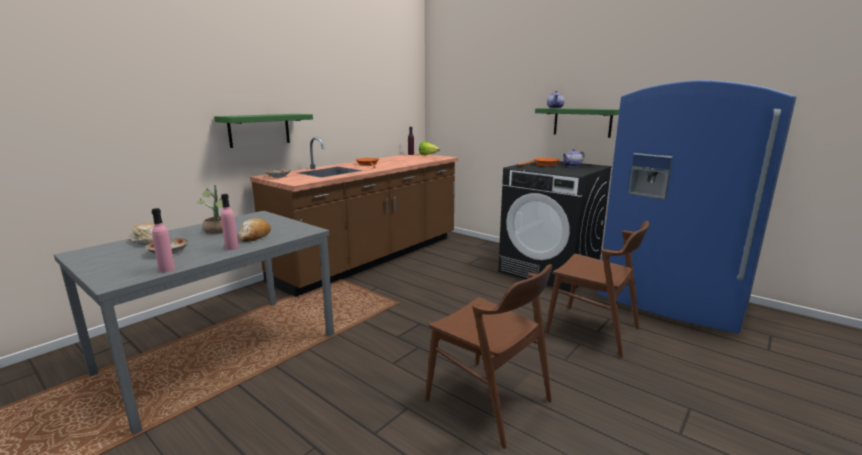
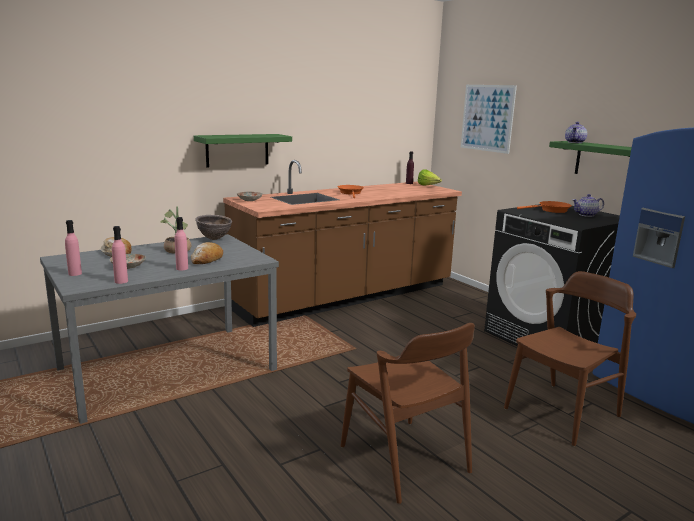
camera: 15 degrees right, 0 degrees up
(105, 268) = (75, 273): none -> pink bottle
(252, 216) = (214, 239): none -> brown bowl
(473, 94) = (487, 118): none -> picture
(592, 331) = (562, 412): brown chair -> brown chair turned 90 degrees counterclockwise

